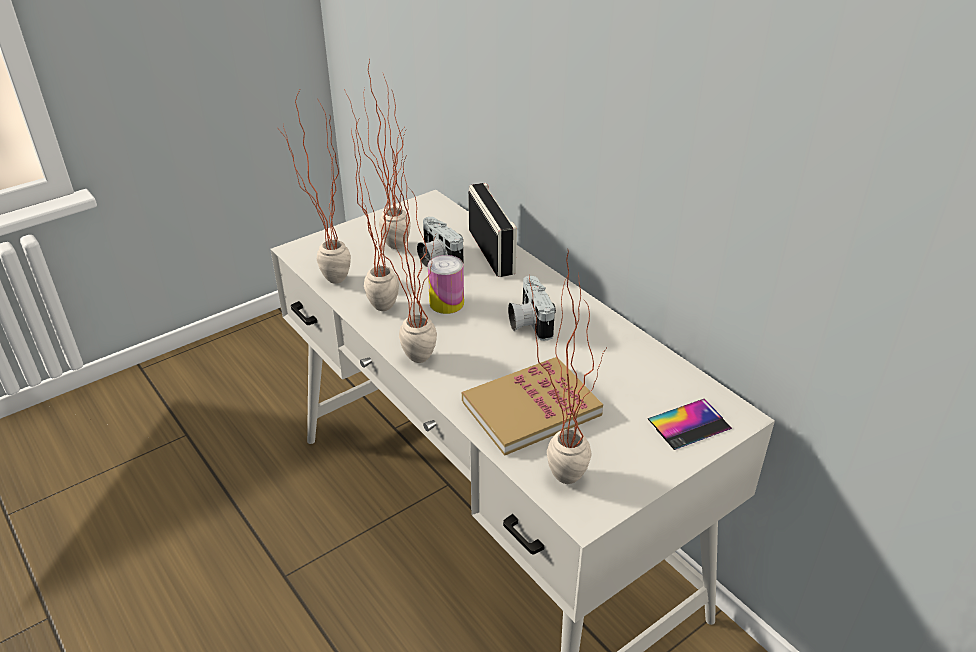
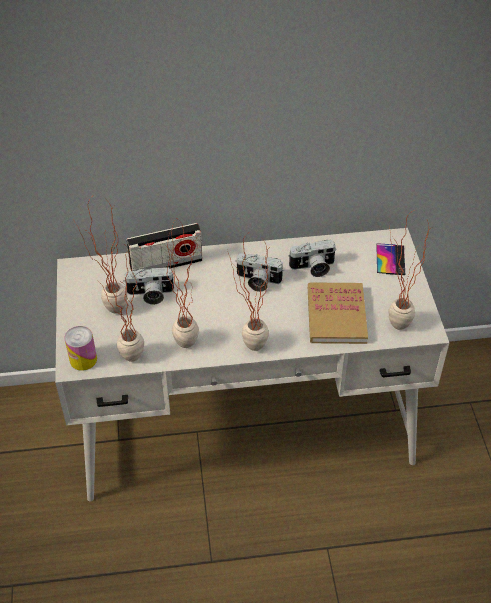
camera: 60 degrees left, 10 degrees up
(446, 303) = (207, 310): can -> can (83, 359)
(491, 251) = (166, 264): radio -> radio turned 150 degrees clockwise
(596, 358) = (313, 268): none -> camera

